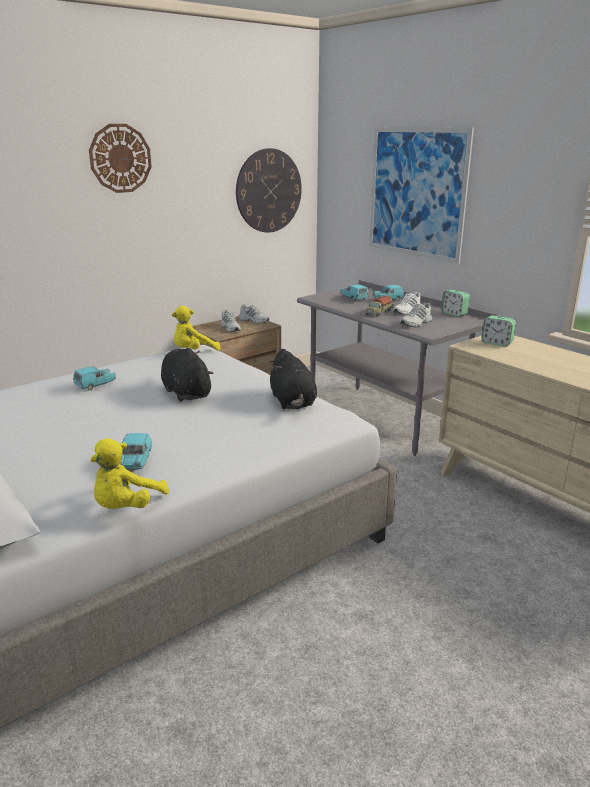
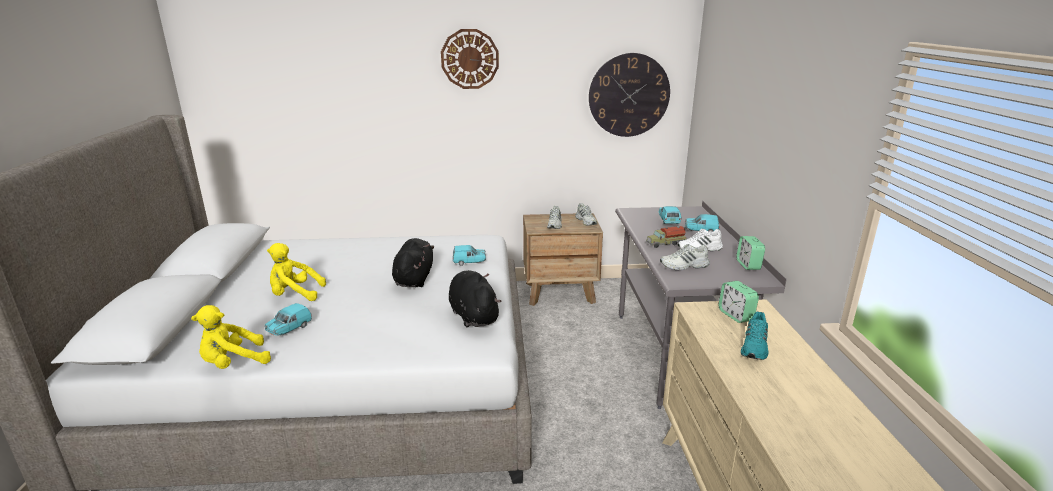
camera: 35 degrees right, 0 degrees up
(95, 385) = (368, 252): turquoise toy car -> turquoise toy car (469, 262)
(193, 351) = (479, 241): yellow plush toy -> yellow plush toy (295, 294)
(292, 402) = (473, 315): black plush toy -> black plush toy turned 135 degrees clockwise
(416, 193) = (751, 116): picture -> none
(536, 356) = (755, 347): none -> turquoise shoe

